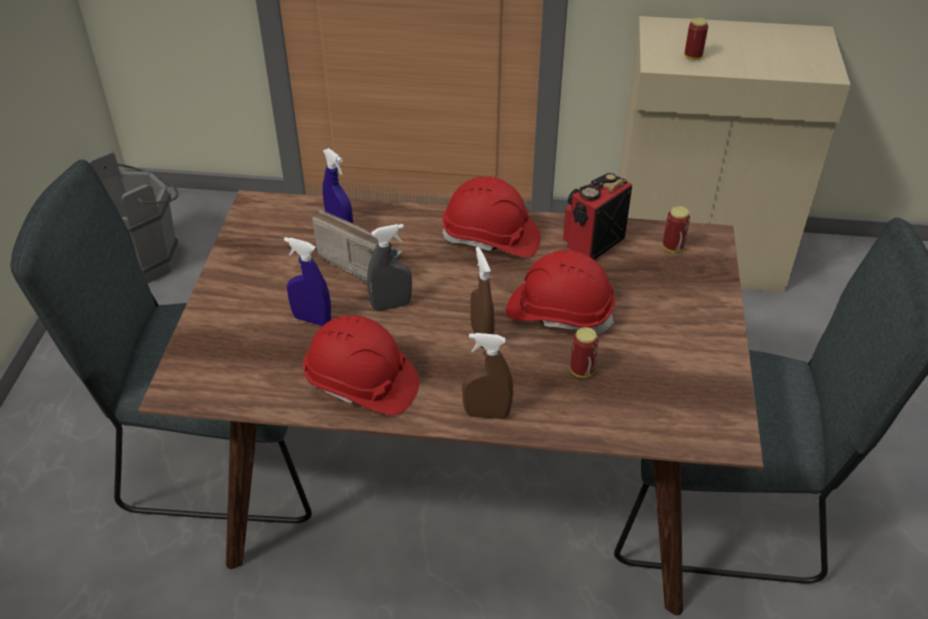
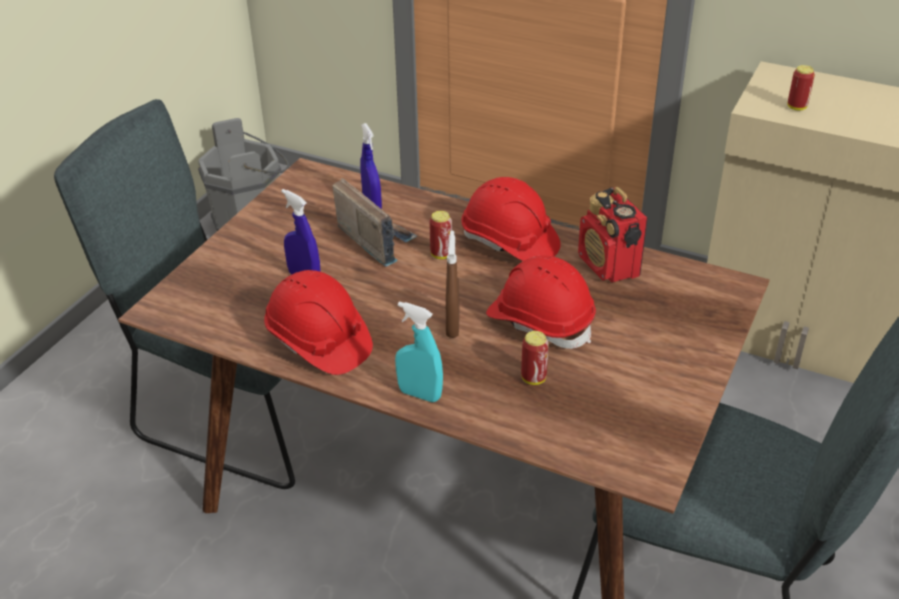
camera: 20 degrees right, 5 degrees down
(391, 305) = (382, 281): grey spray bottle -> none
(487, 413) = (420, 394): brown spray bottle -> turquoise spray bottle
(592, 243) = (609, 266): radio -> radio turned 90 degrees counterclockwise
(672, 247) = (691, 287): can -> can (441, 254)

